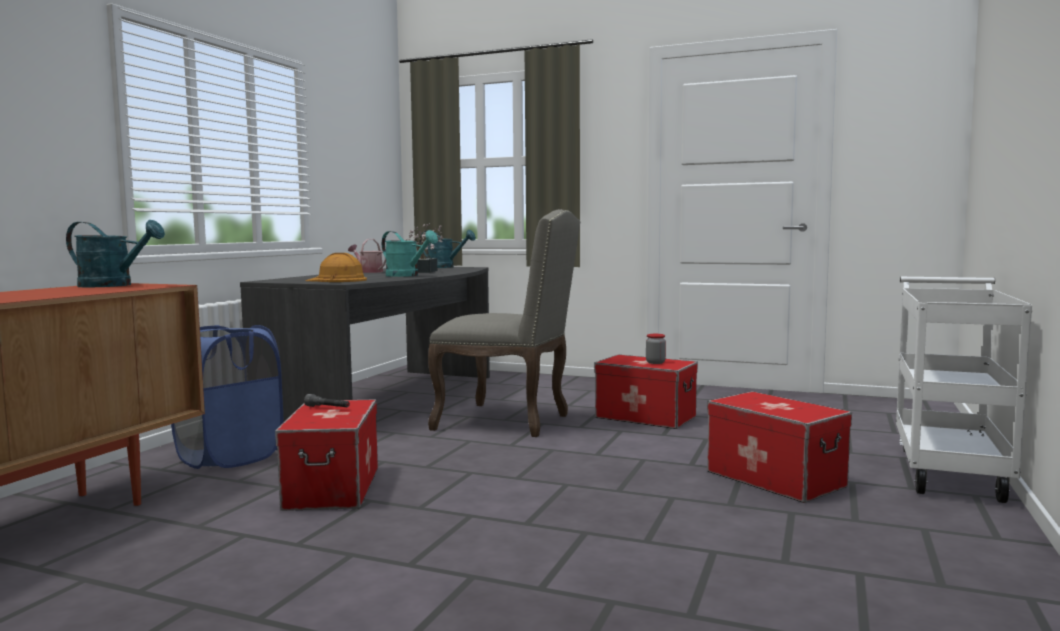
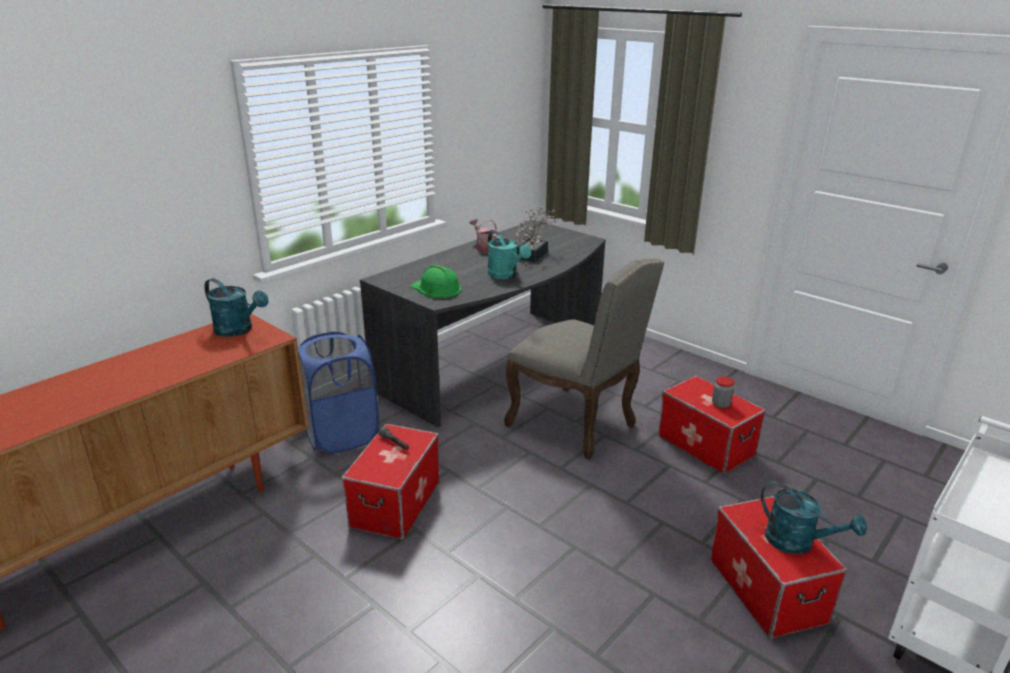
camera: 20 degrees right, 20 degrees up
(337, 280) = (437, 288): orange hard hat -> green hard hat
(445, 267) = (564, 234): turquoise watering can -> turquoise watering can (798, 543)

